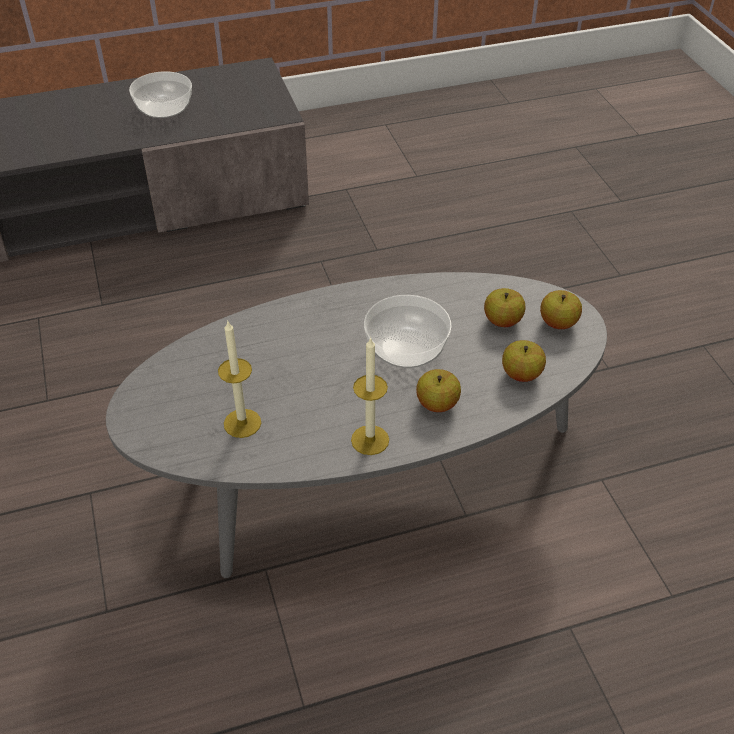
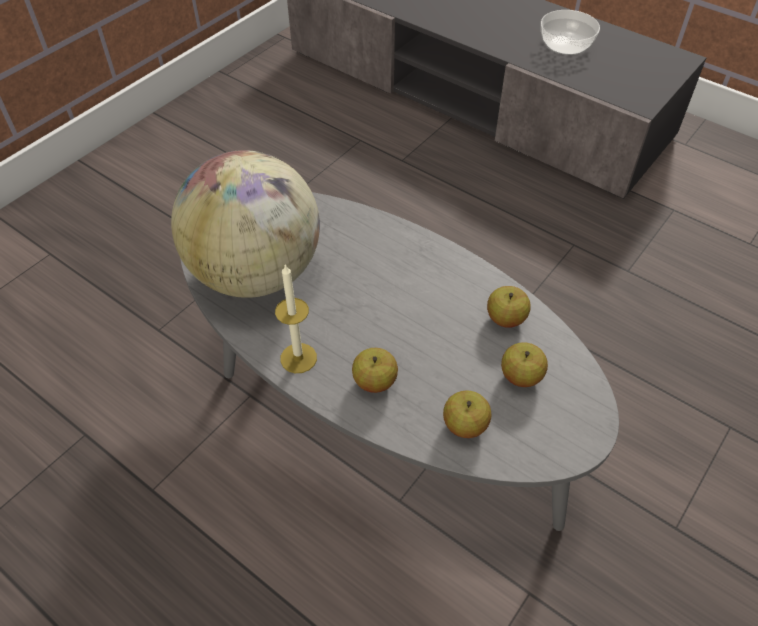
camera: 55 degrees right, 5 degrees up
(242, 423) = (256, 273): candle -> globe
(407, 347) = (423, 327): bowl -> none
(558, 323) = (561, 421): apple -> apple (506, 319)

